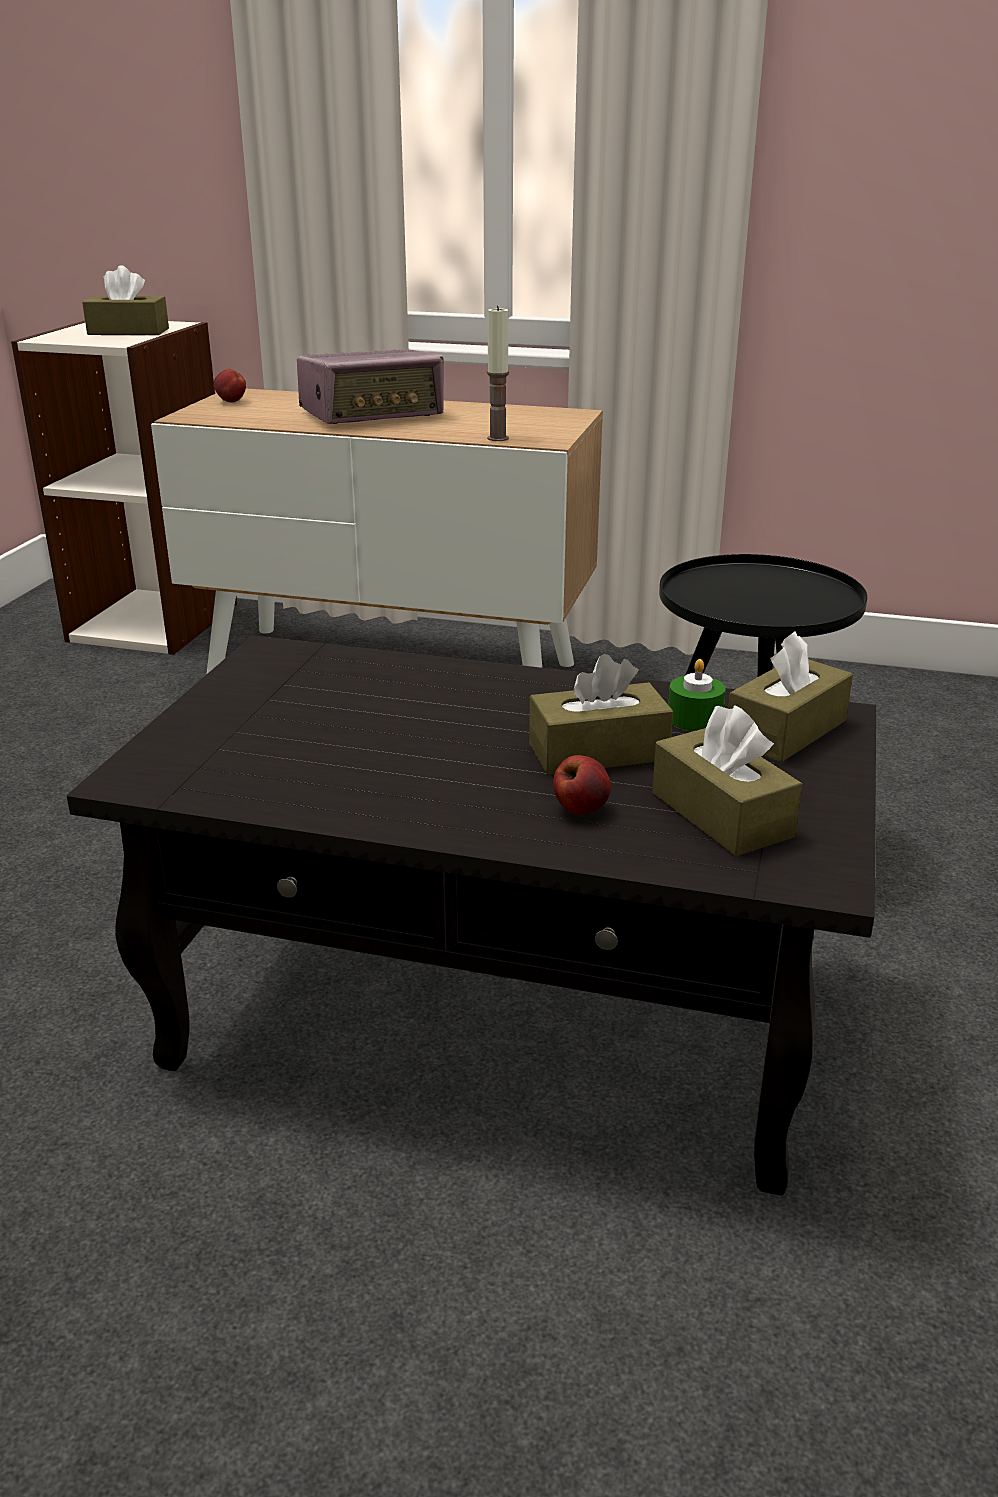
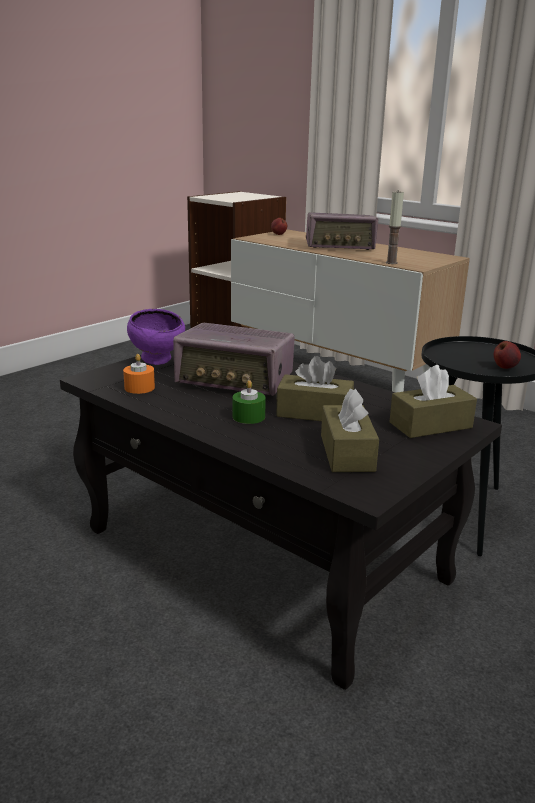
camera: 25 degrees right, 5 degrees down
(128, 332) = (243, 197): brown tissue box -> none
(223, 711) = (158, 361): none -> purple bowl
(248, 776) = (139, 387): none -> orange candle
(406, 719) = (236, 380): none -> radio
(580, 809) = (275, 434): apple -> apple (505, 367)
(694, 719) = (384, 409): green candle -> green candle (248, 417)

